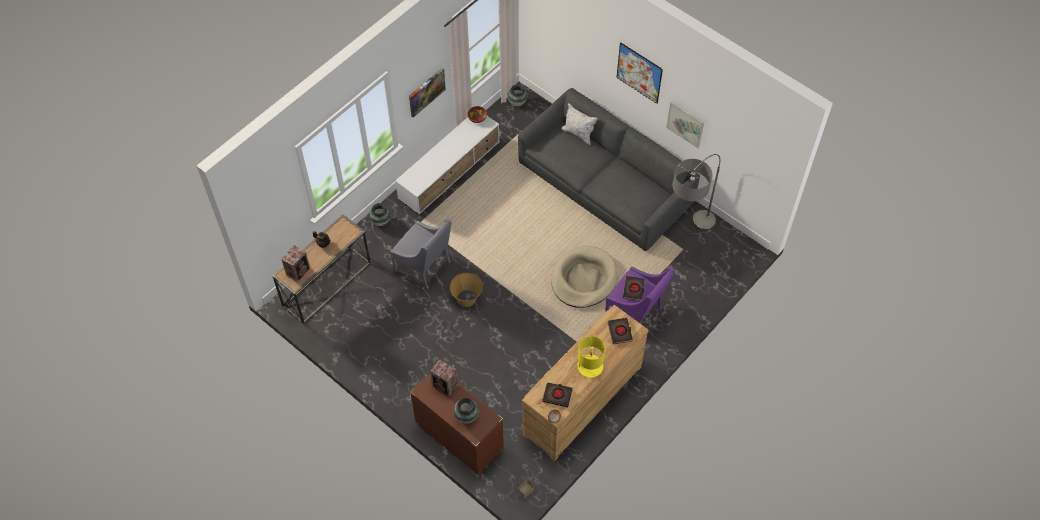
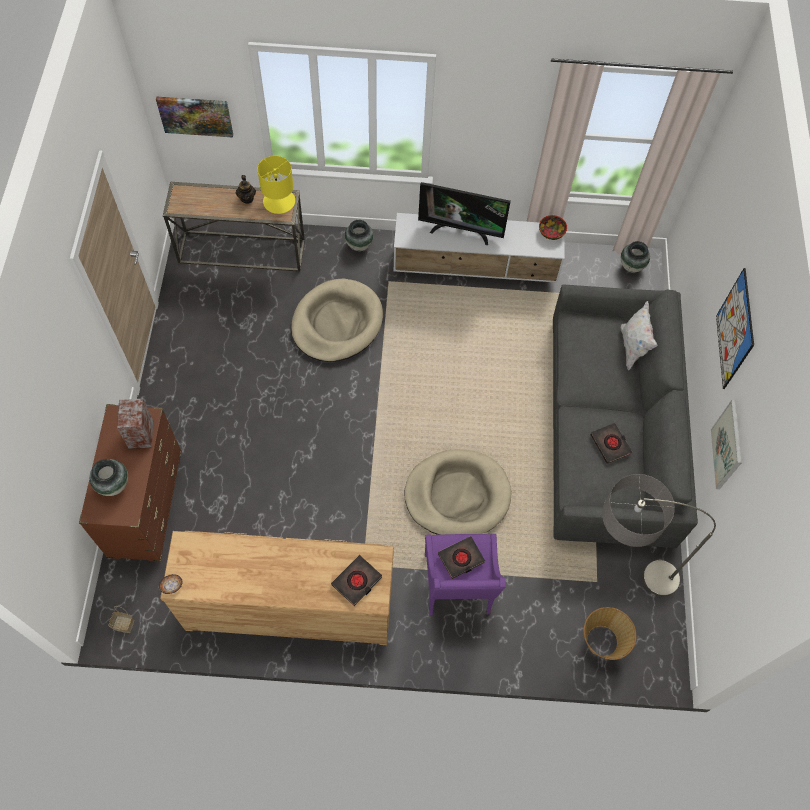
camera: 50 degrees right, 5 degrees up
(299, 271) = (194, 200): speaker -> none
(424, 266) = (337, 323): grey armchair -> beige dog bed
(426, 92) = (498, 141): picture -> picture (195, 115)
(436, 158) = (461, 230): none -> television
(467, 298) = (330, 391): basket -> basket (602, 641)
(557, 395) = (207, 568): black book -> black book (610, 444)
(589, 366) = (278, 578): yellow table lamp -> yellow table lamp (279, 201)

